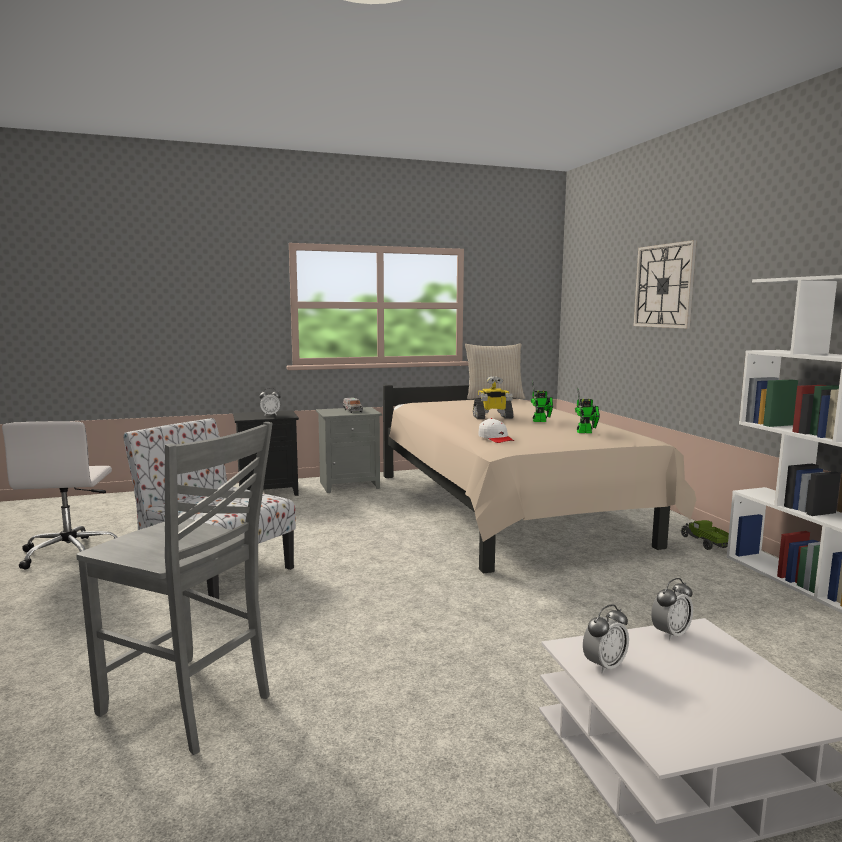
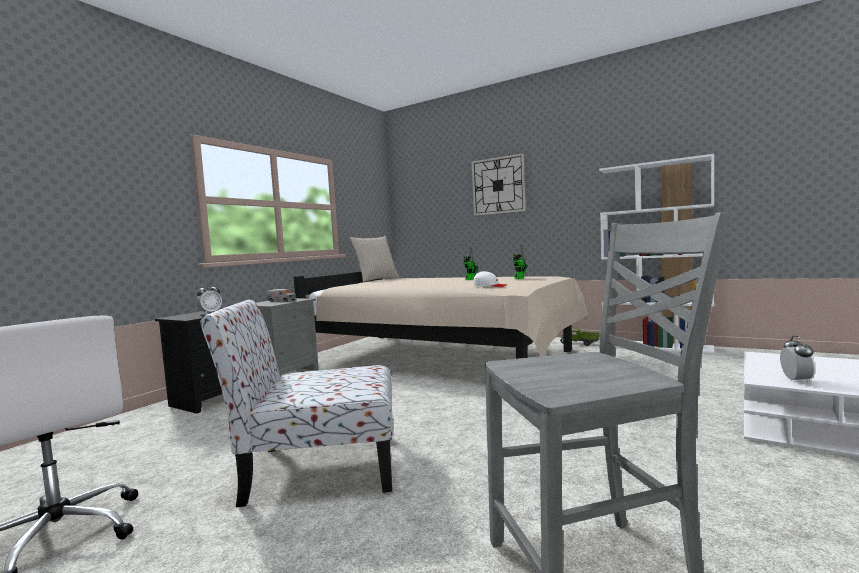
camera: 40 degrees left, 5 degrees down
(492, 417) = (433, 282): toy robot -> none
(670, 634) = (761, 360): alarm clock -> none

